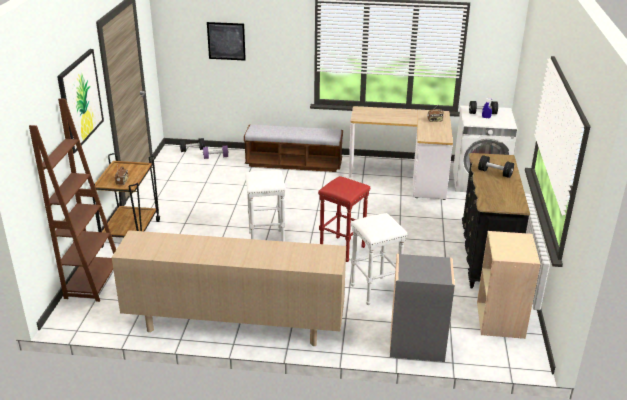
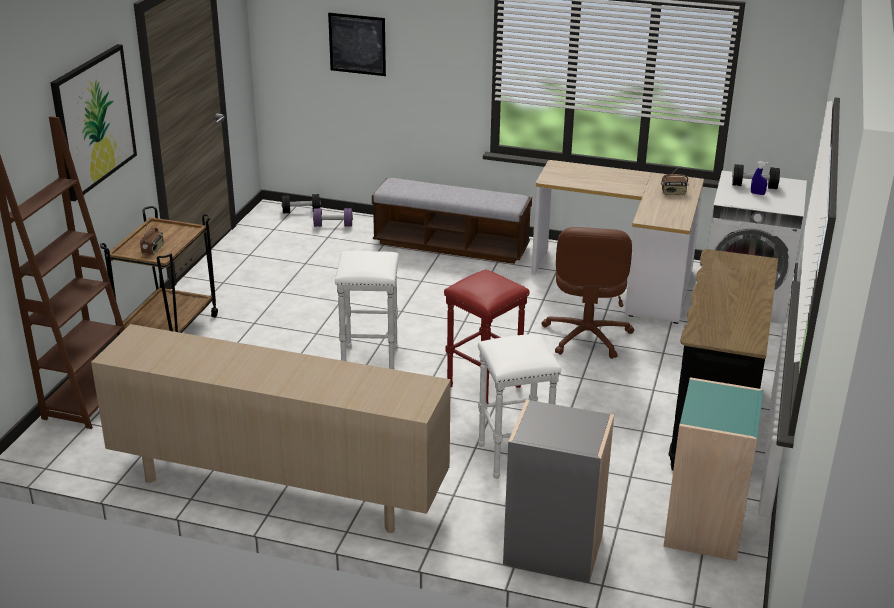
camera: 10 degrees right, 0 degrees up
(394, 212) = (586, 336): none -> brown office chair
(495, 173) = (733, 285): black dumbbell -> none
(501, 320) = (705, 527): beige bookcase -> turquoise bookcase

